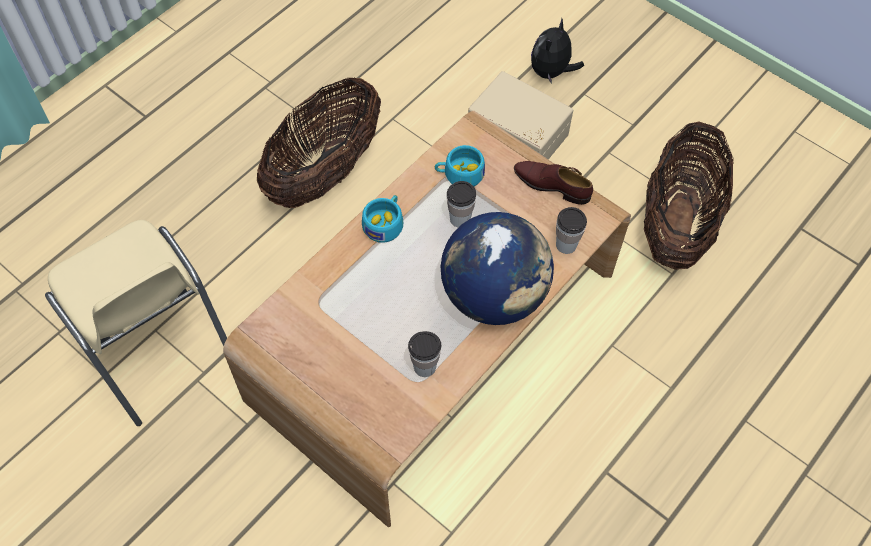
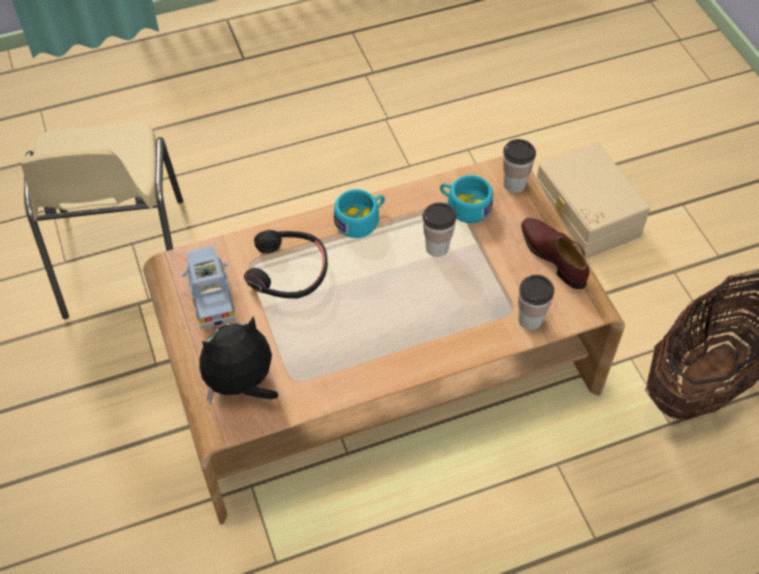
camera: 30 degrees right, 5 degrees down
(302, 343) = (210, 293): none -> blue toy car
(325, 172) = (371, 171): basket -> none
(355, 295) = (288, 272): none -> black headphones
(424, 367) = (309, 368): cup -> cup (514, 184)
(494, 295) = (423, 334): globe -> none
(551, 72) = (660, 170): plush toy -> plush toy (242, 384)

